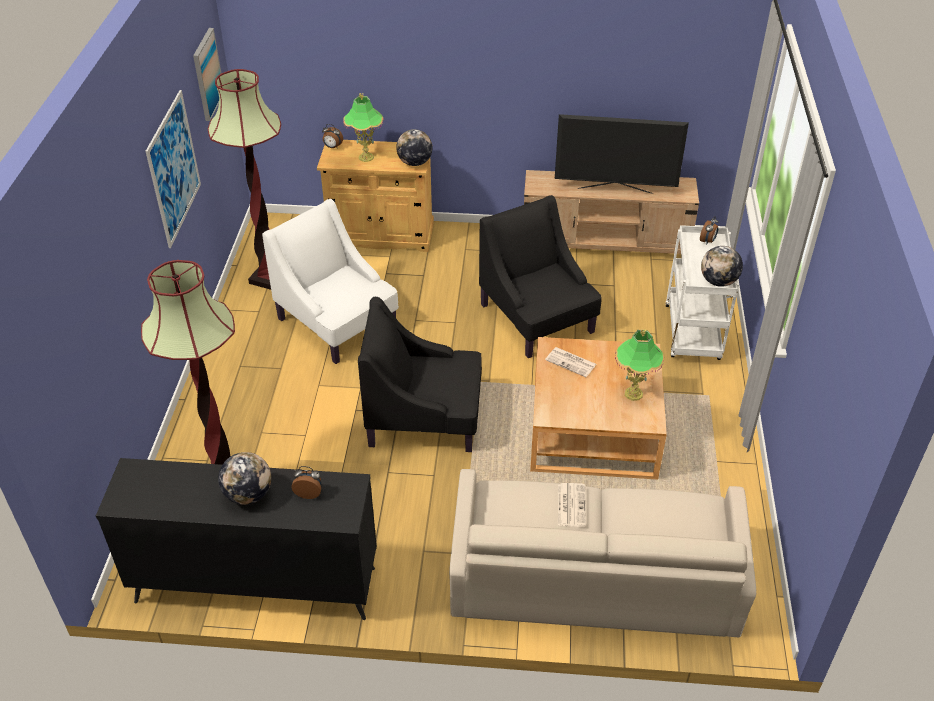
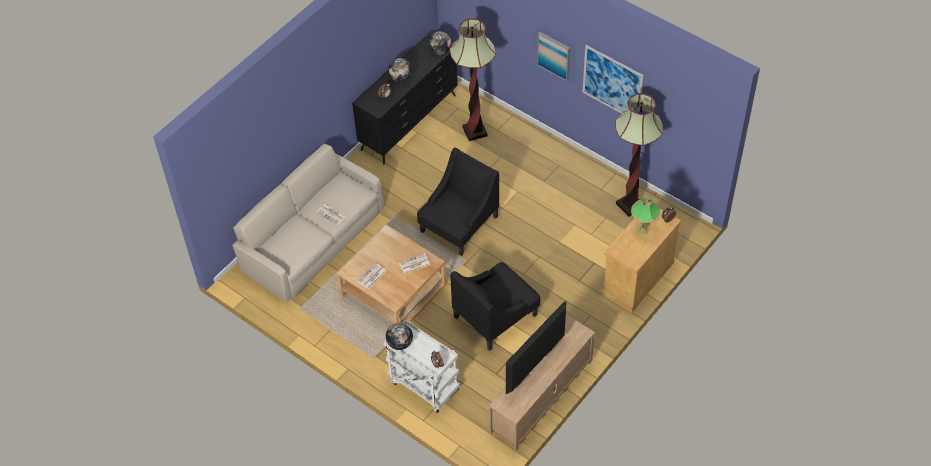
camera: 125 degrees right, 10 degrees up
(207, 74) = (687, 112): picture -> picture (554, 55)
(337, 323) = (563, 220): white armchair -> none
(415, 163) = (618, 252): globe -> globe (439, 51)
(537, 318) = (496, 315): black armchair -> black armchair turned 135 degrees clockwise
(634, 393) = (371, 276): table lamp -> newspaper

